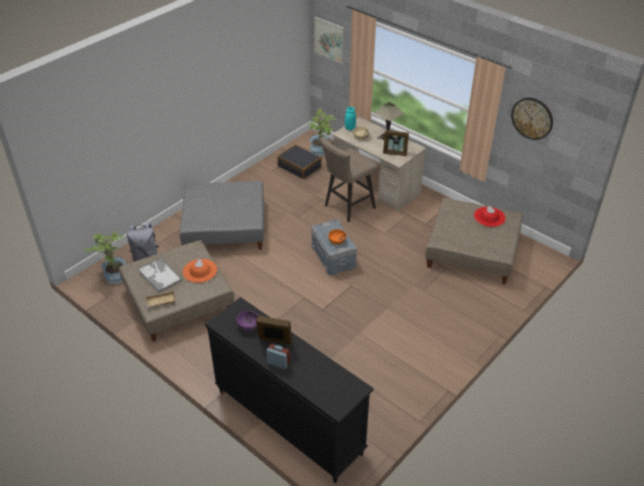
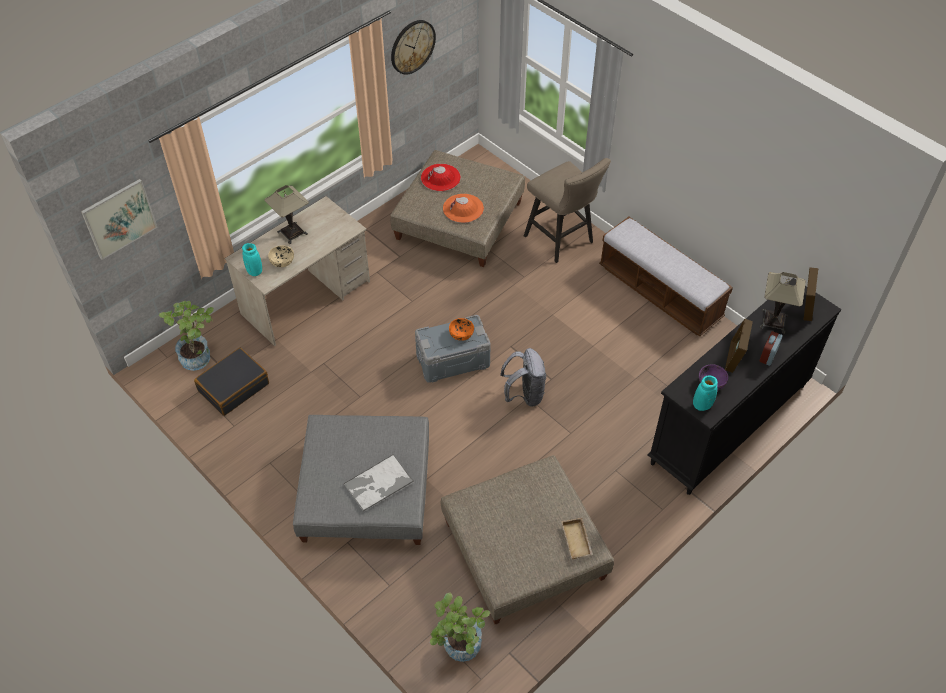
camera: 85 degrees left, 10 degrees up
(145, 257) = (422, 603): grey backpack -> grey backpack (524, 394)
(159, 275) = (521, 546): tray -> tray (378, 484)
(200, 271) = (516, 493): orange hat -> orange hat (463, 208)
(227, 319) = (702, 405): none -> turquoise vase
(317, 369) = (773, 321): none -> table lamp
(346, 208) = (350, 336): beige stool -> beige stool (562, 241)
(395, 153) = (331, 228): picture frame -> picture frame (806, 306)
(426, 377) = (660, 293): none -> bench

